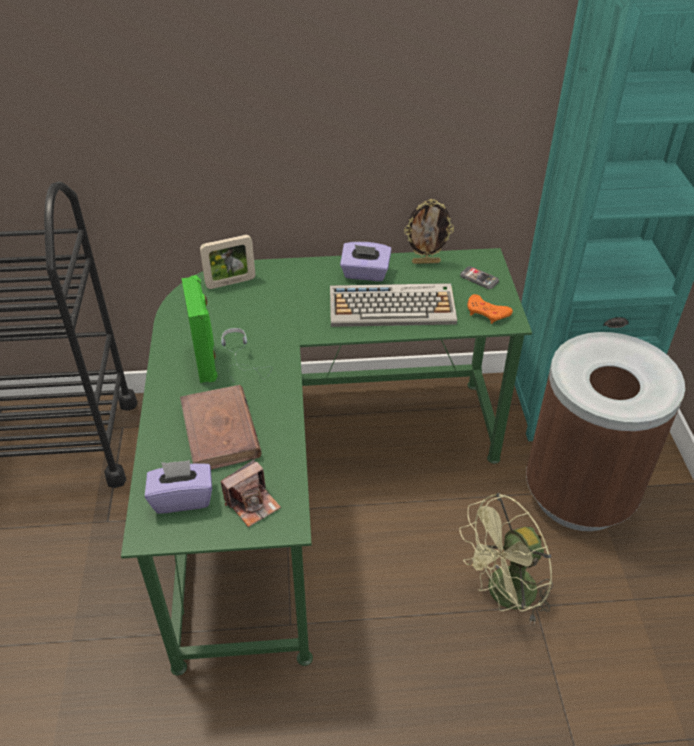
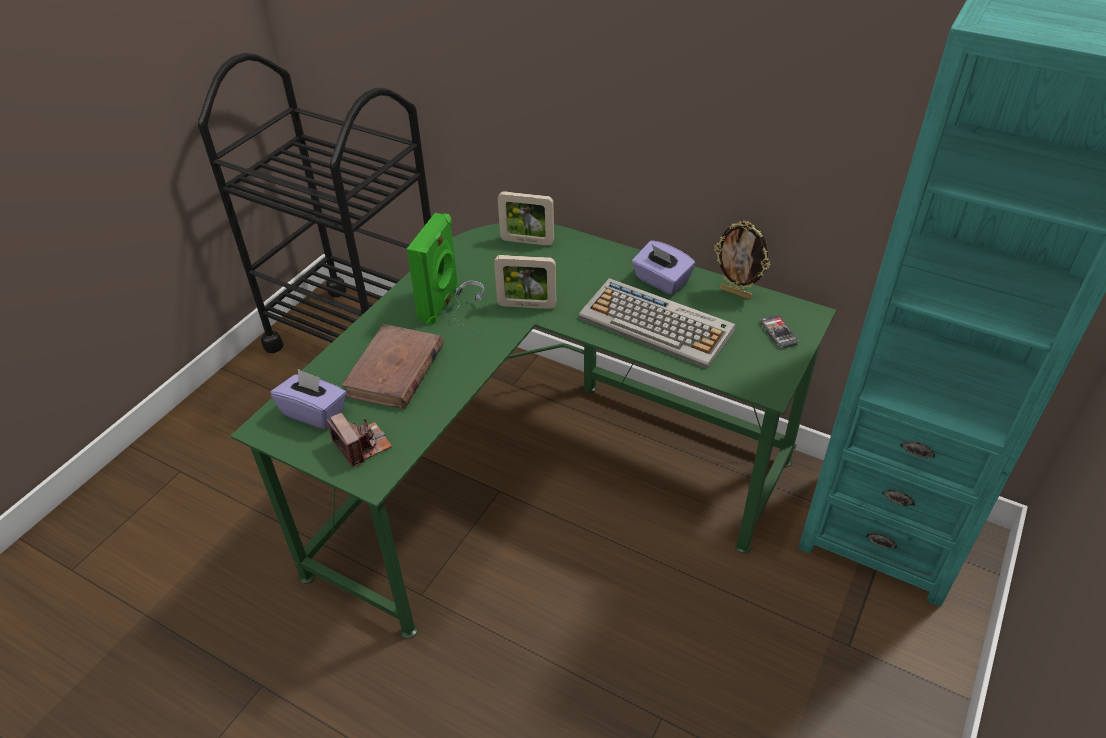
camera: 35 degrees right, 0 degrees up
(252, 503) = (362, 445): camera -> camera turned 120 degrees counterclockwise
(280, 333) = (527, 305): none -> picture frame
(487, 312) = (752, 371): orange game controller -> none
(503, 595) = (638, 687): green fan -> none
(578, 495) = (808, 634): brown trash can -> none

